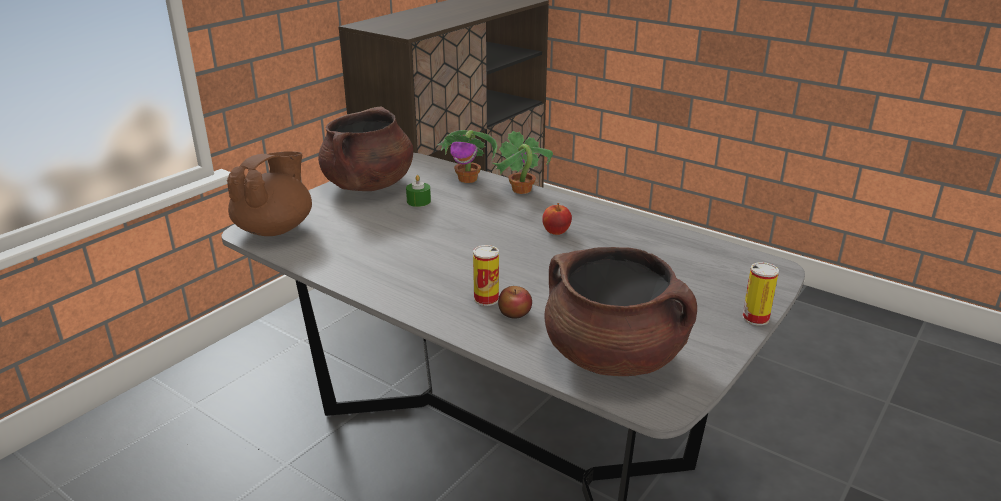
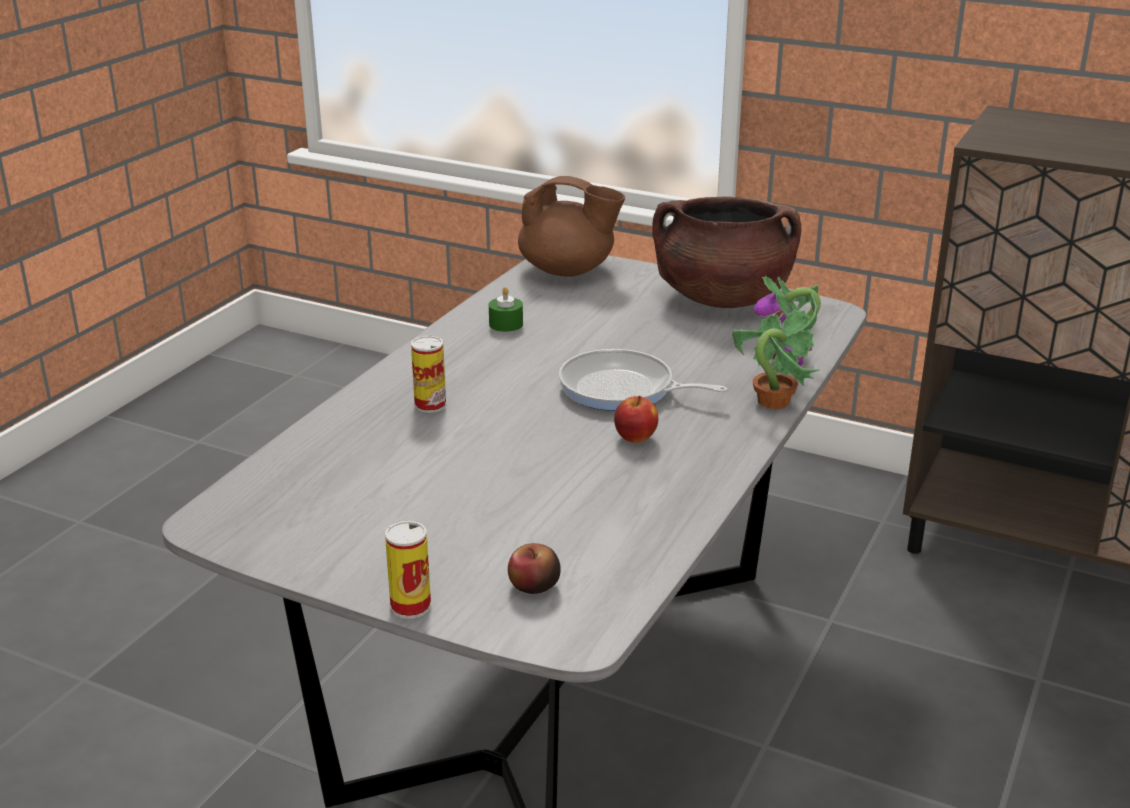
camera: 80 degrees right, 0 degrees up
(418, 201) = (687, 335): green candle -> green candle (506, 324)
(489, 229) = (622, 389): none -> frying pan
(515, 313) = (399, 425): apple -> apple (534, 586)
(614, 357) = (306, 493): brown cooking pot -> none

